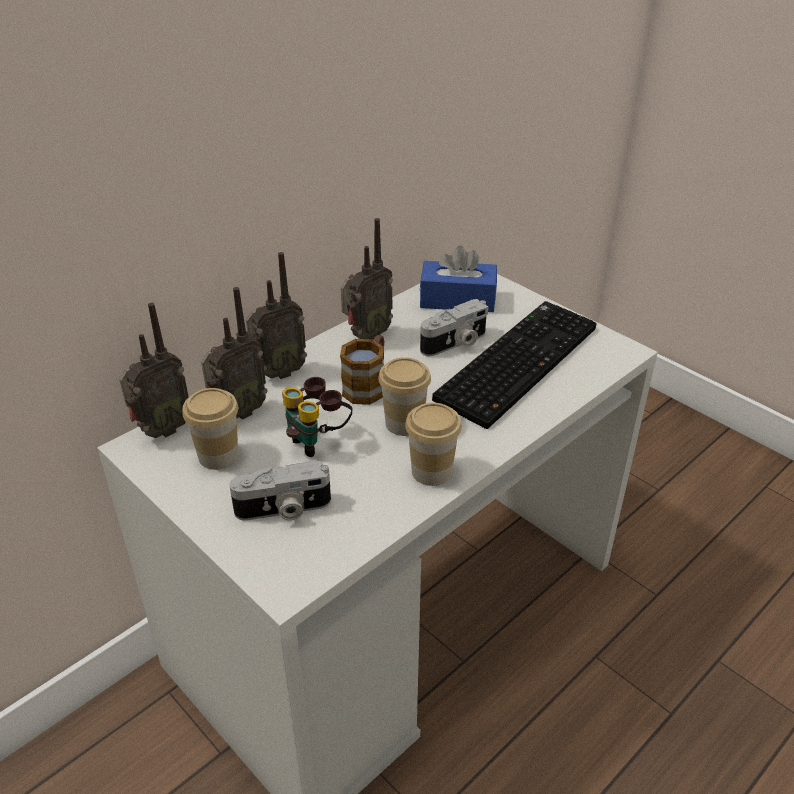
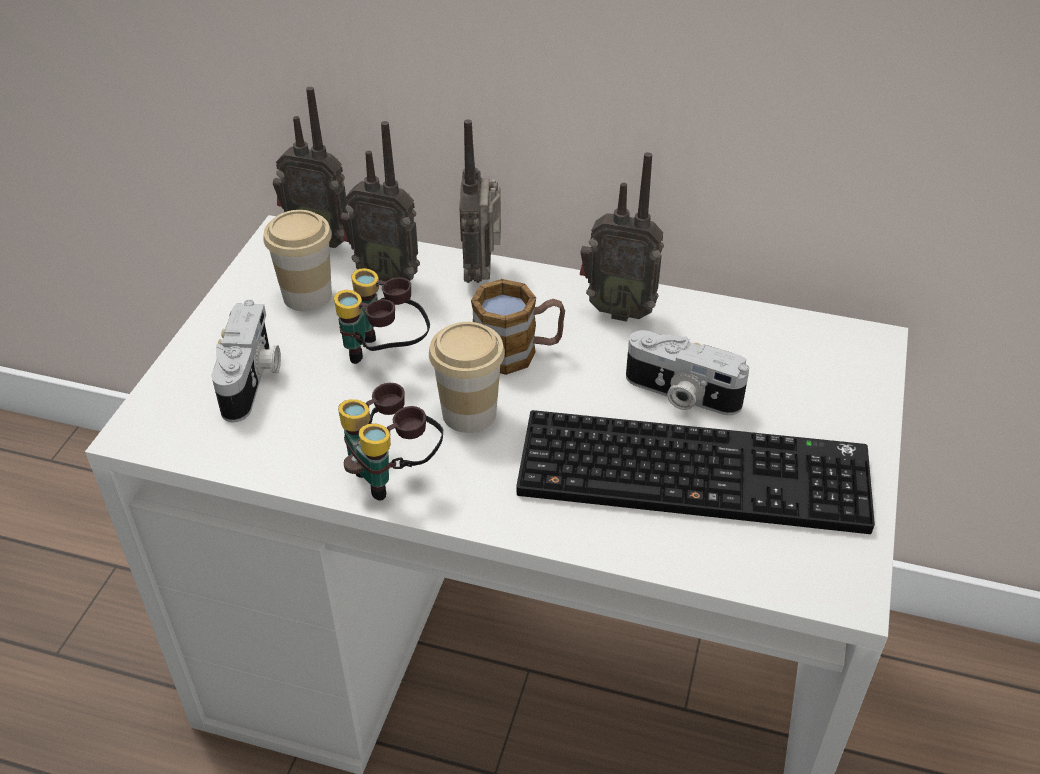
camera: 60 degrees right, 5 degrees up
(278, 372) = (482, 272): radio -> radio turned 60 degrees clockwise
(283, 510) = (252, 379): camera -> camera turned 135 degrees counterclockwise
(431, 471) = (394, 474): cup -> binoculars
(457, 300) = (788, 357): blue tissue box -> none

